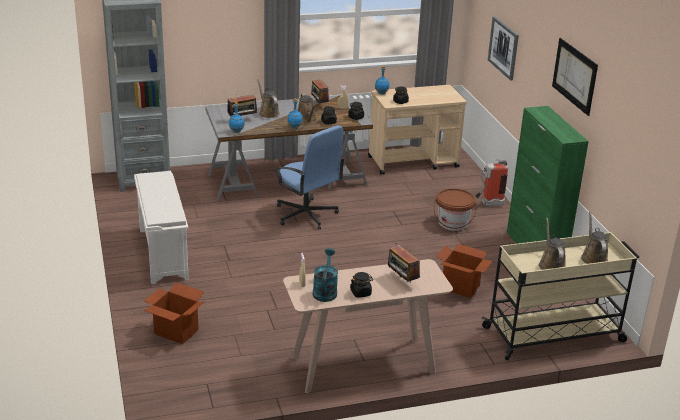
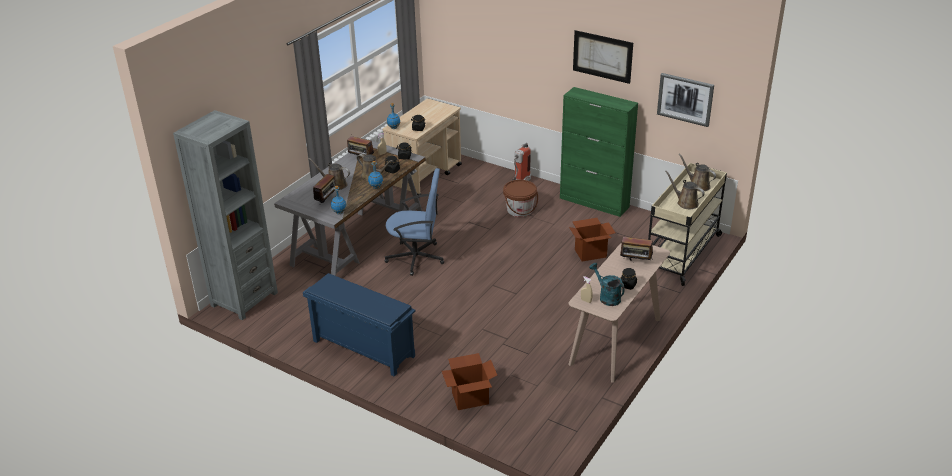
camera: 40 degrees left, 5 degrees up
(162, 253) = (362, 348): white shoe rack -> blue shoe rack
(503, 47) = (488, 52): picture -> picture (685, 99)

